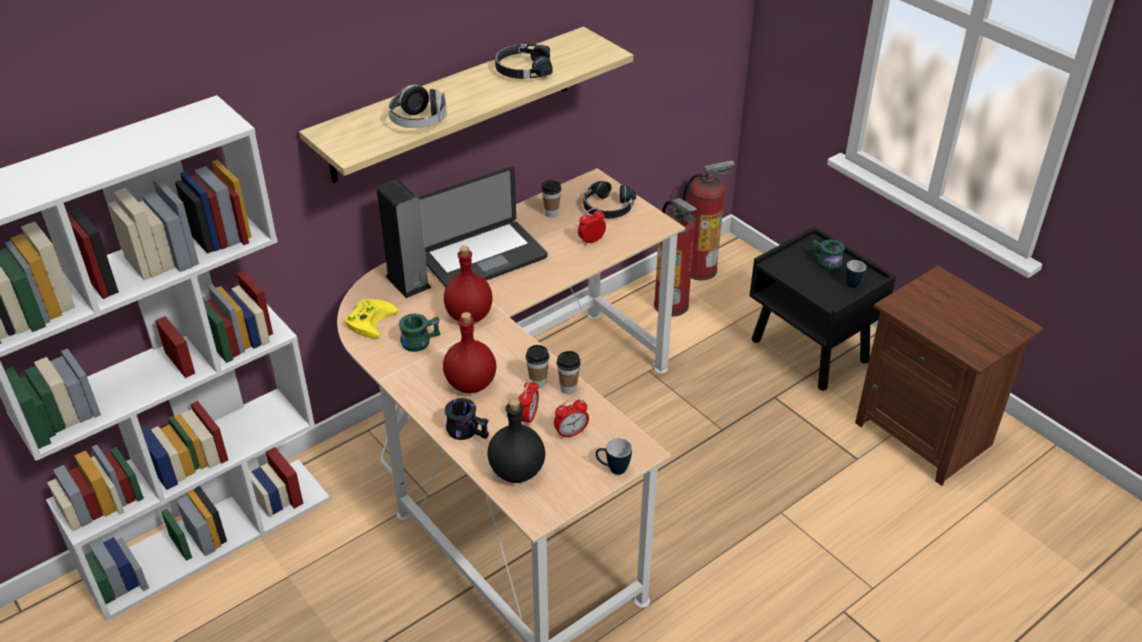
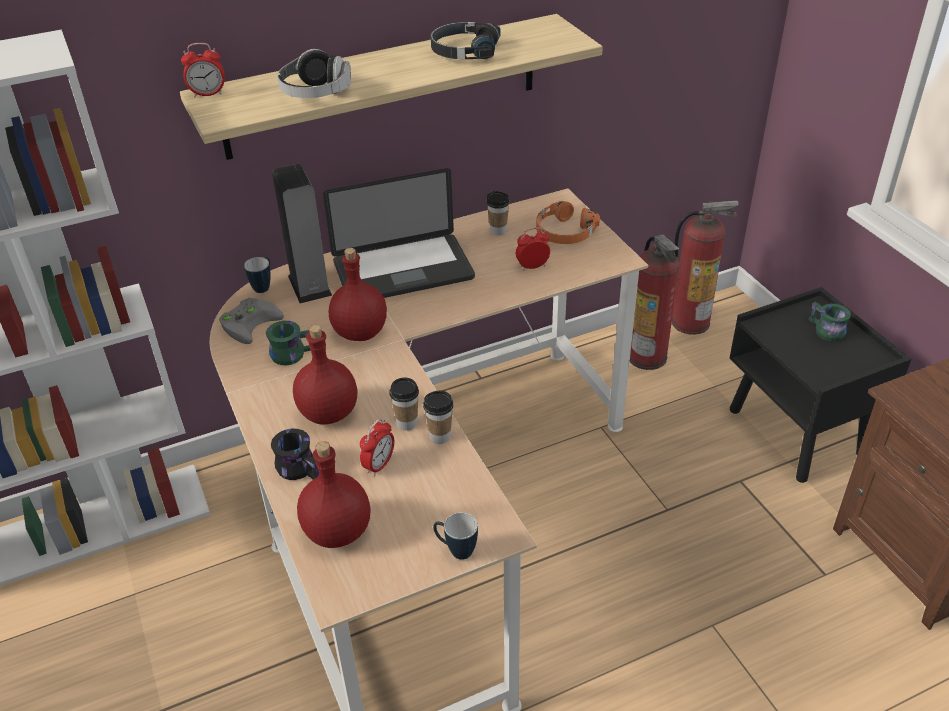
camera: 15 degrees right, 0 degrees up
(369, 319) = (250, 322): yellow game controller -> grey game controller
(517, 472) = (337, 533): black bottle -> red bottle
(571, 433) = (422, 494): alarm clock -> alarm clock (208, 94)
(607, 207) = (564, 232): black headphones -> orange headphones
(852, 282) = (853, 358): mug -> mug (264, 286)

